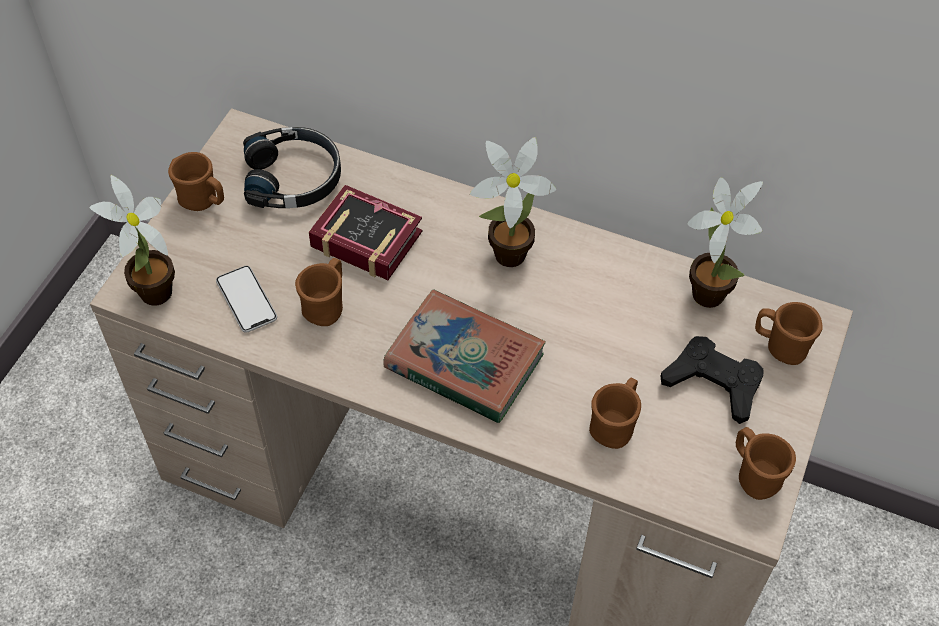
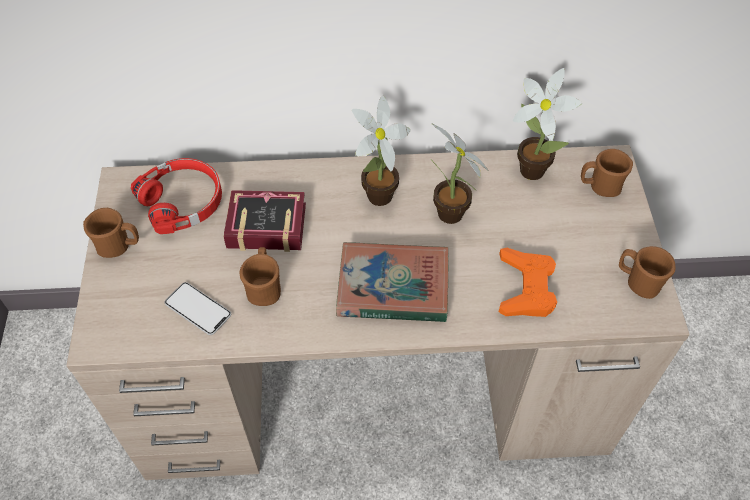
camera: 25 degrees left, 0 degrees up
(154, 297) = (119, 338): potted plant -> potted plant (451, 217)
(294, 178) = (183, 201): black headphones -> red headphones
(614, 425) = (526, 288): brown mug -> orange game controller
(713, 383) = (573, 230): black game controller -> none

